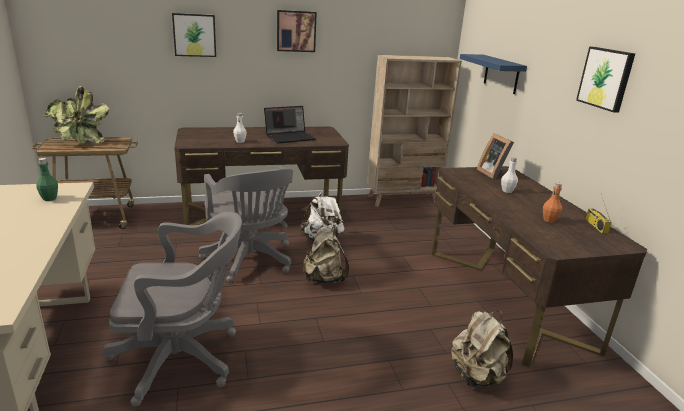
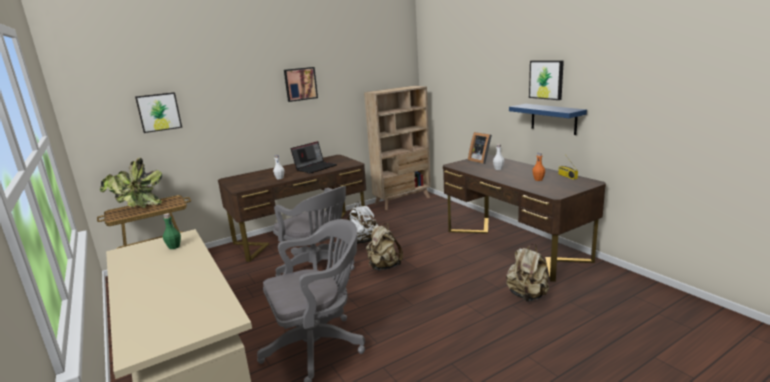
camera: 15 degrees left, 5 degrees down
(194, 35) = (221, 100): picture -> picture (159, 112)
(501, 74) = (462, 90): blue shelf -> blue shelf (553, 119)

